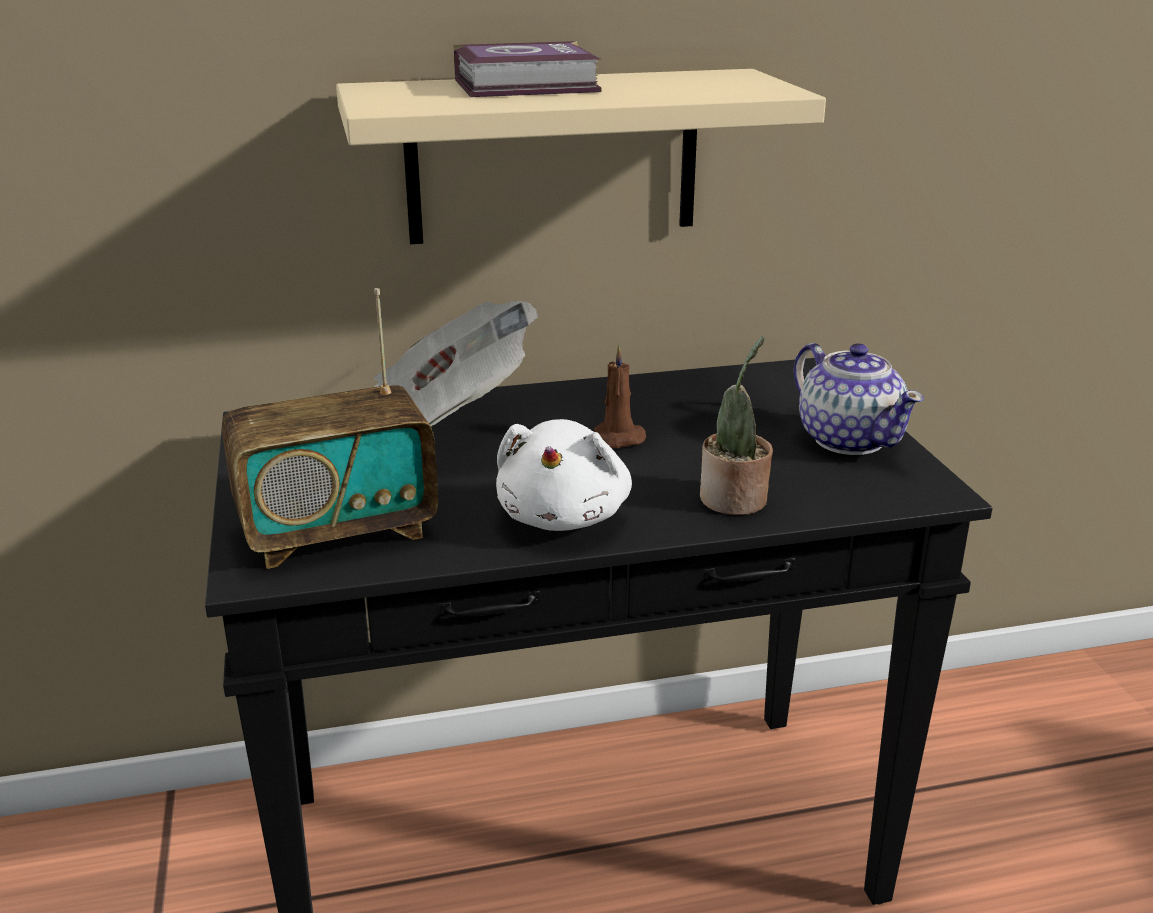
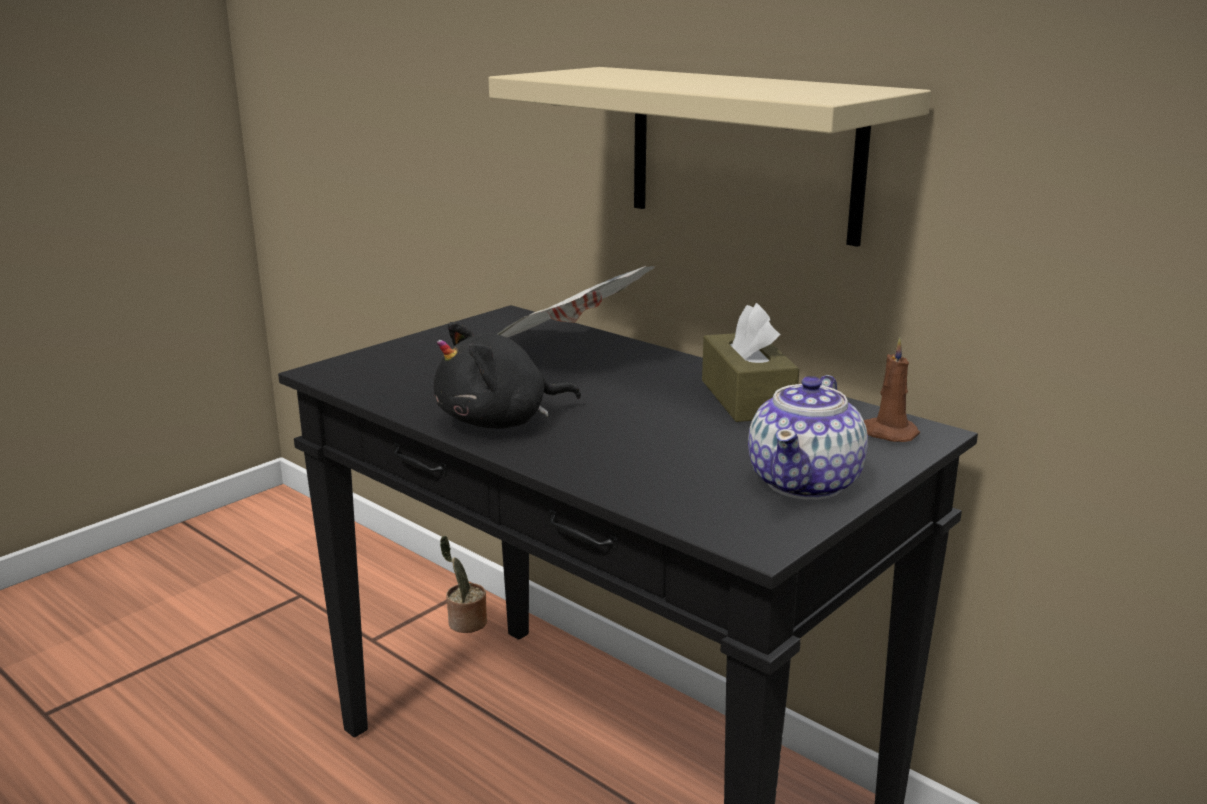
camera: 55 degrees right, 5 degrees down
(337, 532) = (394, 373): radio -> none
(530, 86) = (680, 77): book -> none
(565, 516) = (499, 421): white plush toy -> black plush toy
(614, 439) = (648, 404): brown candle -> brown candle (886, 433)
(657, 400) = (746, 398): none -> brown tissue box
(734, 501) = (606, 467): potted plant -> potted plant (465, 623)

